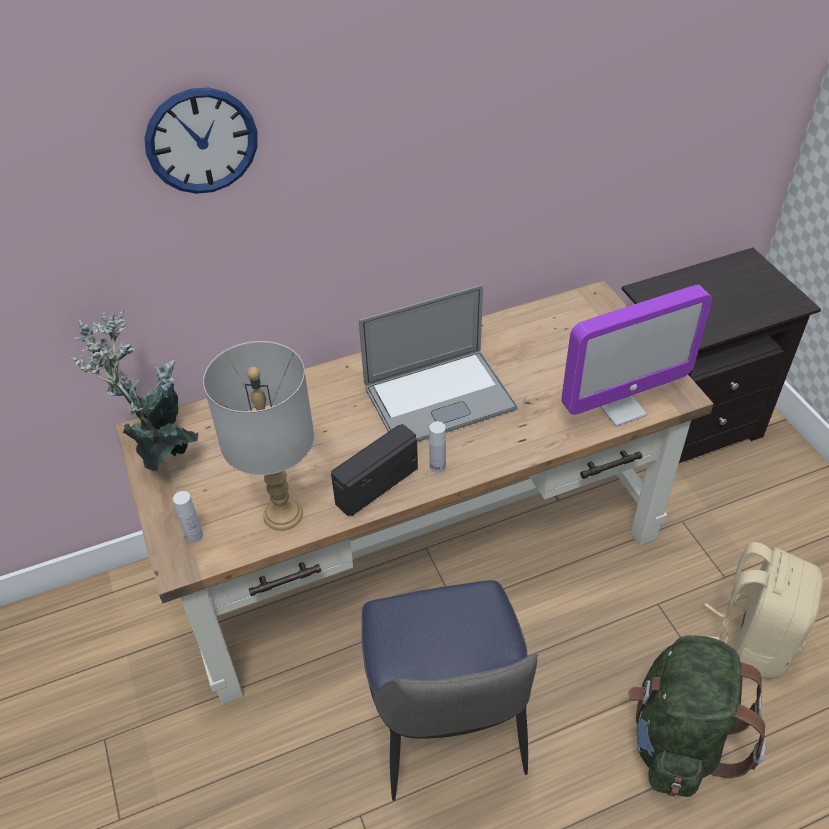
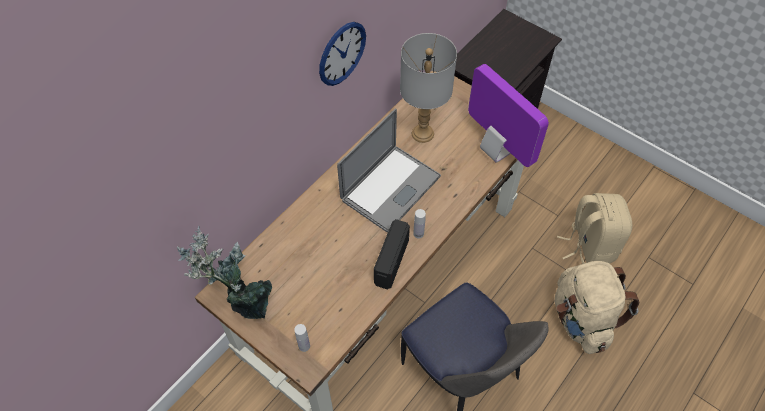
camera: 30 degrees left, 10 degrees up
(201, 141) = (228, 98): wall clock -> wall clock (342, 53)
(283, 515) = (349, 307): grey table lamp -> grey table lamp (423, 134)
(620, 408) = (496, 150): monitor -> monitor turned 75 degrees counterclockwise
(678, 738) = (582, 319): green backpack -> beige backpack

